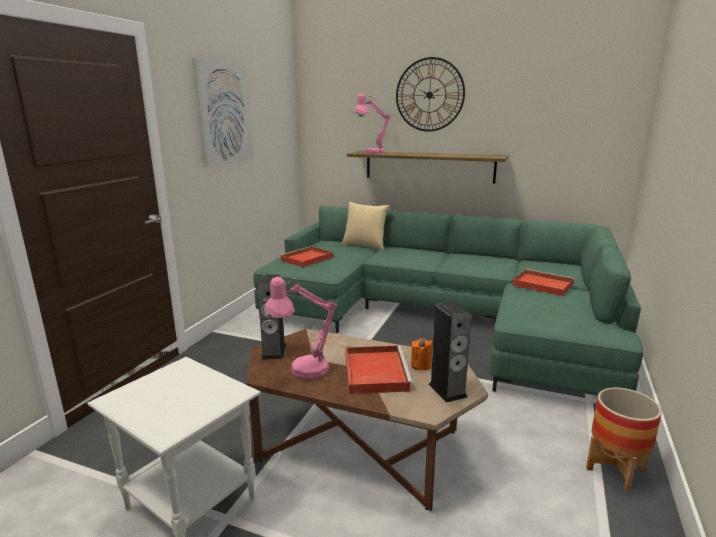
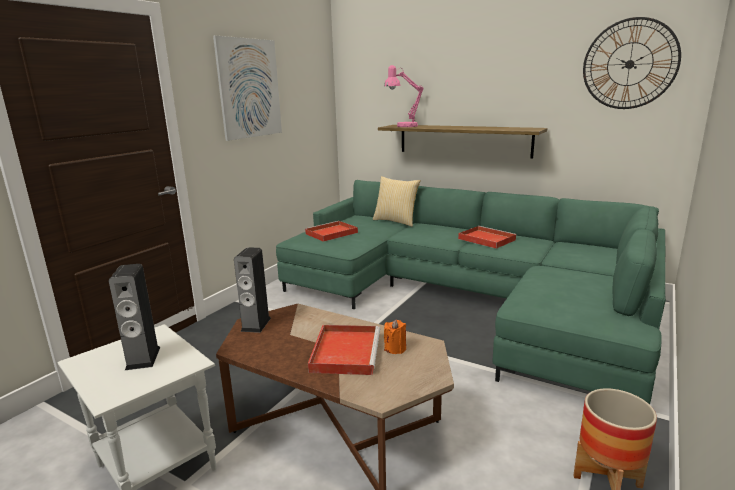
camera: 10 degrees right, 0 degrees up
(302, 371) = (273, 346): pink table lamp -> none
(429, 95) = (464, 65): wall clock -> wall clock (629, 64)
(447, 390) = (411, 377): speaker -> speaker (143, 358)
(541, 285) = (567, 269): red tray -> red tray (485, 239)

